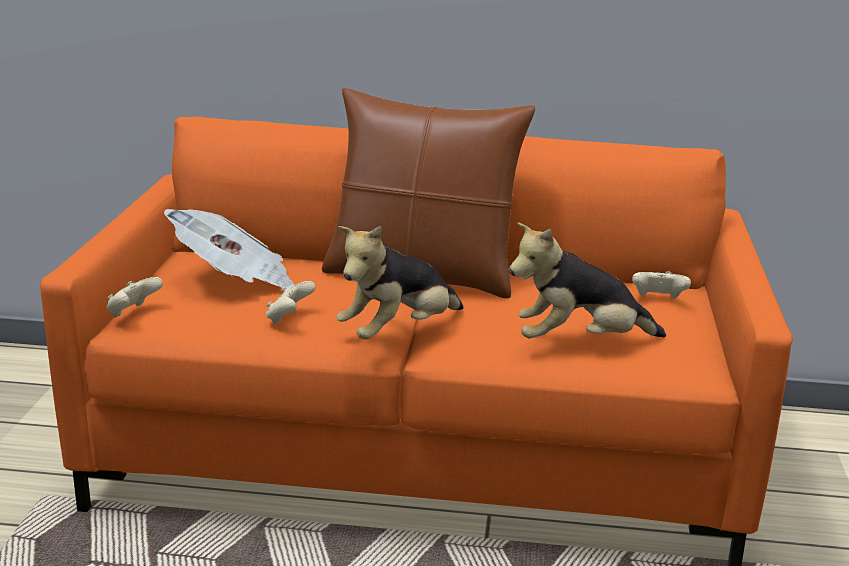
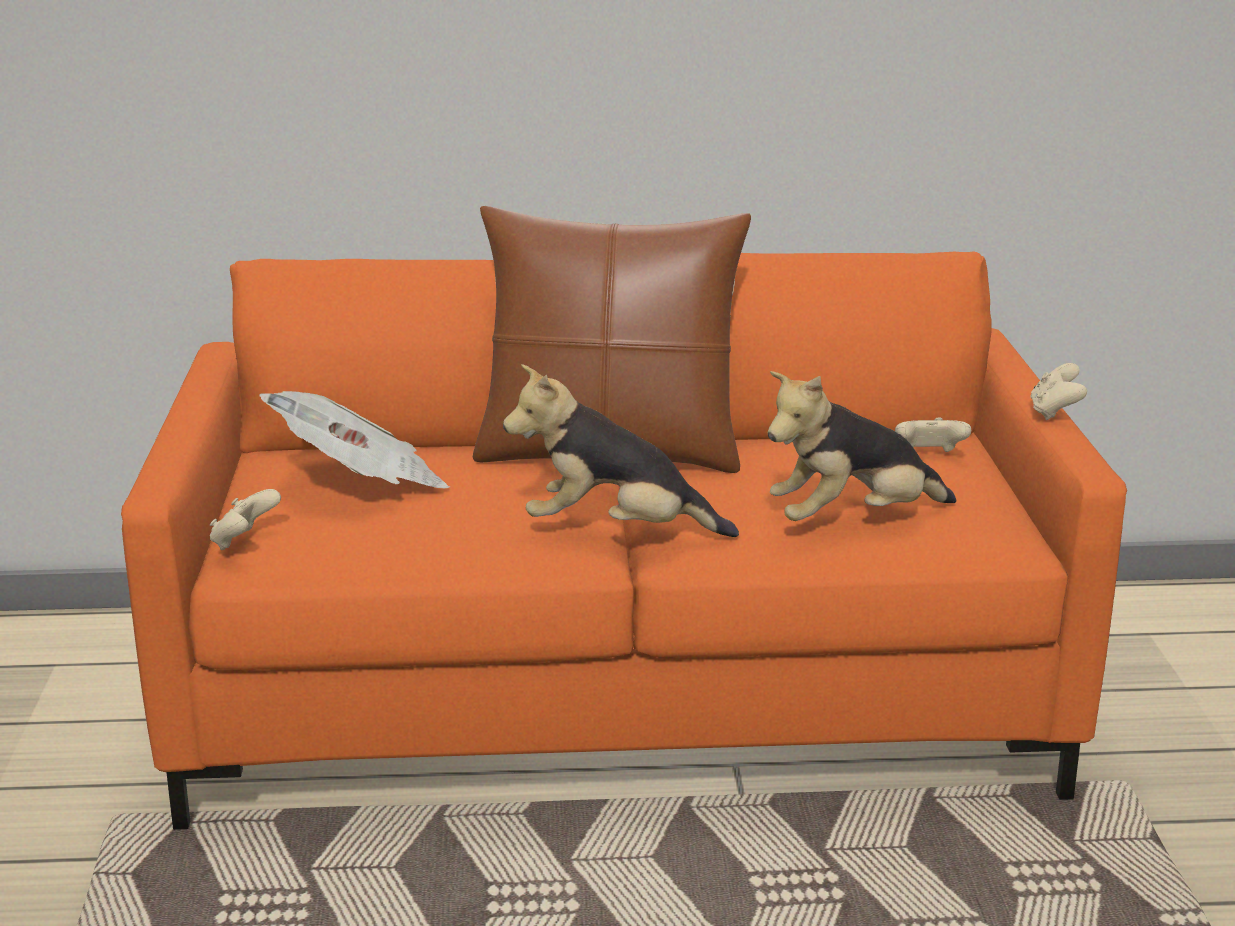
camera: 10 degrees left, 0 degrees up
(289, 319) = (462, 528): beige game controller -> beige game controller (1055, 413)
(398, 332) = (616, 531): plush toy -> plush toy turned 60 degrees clockwise

